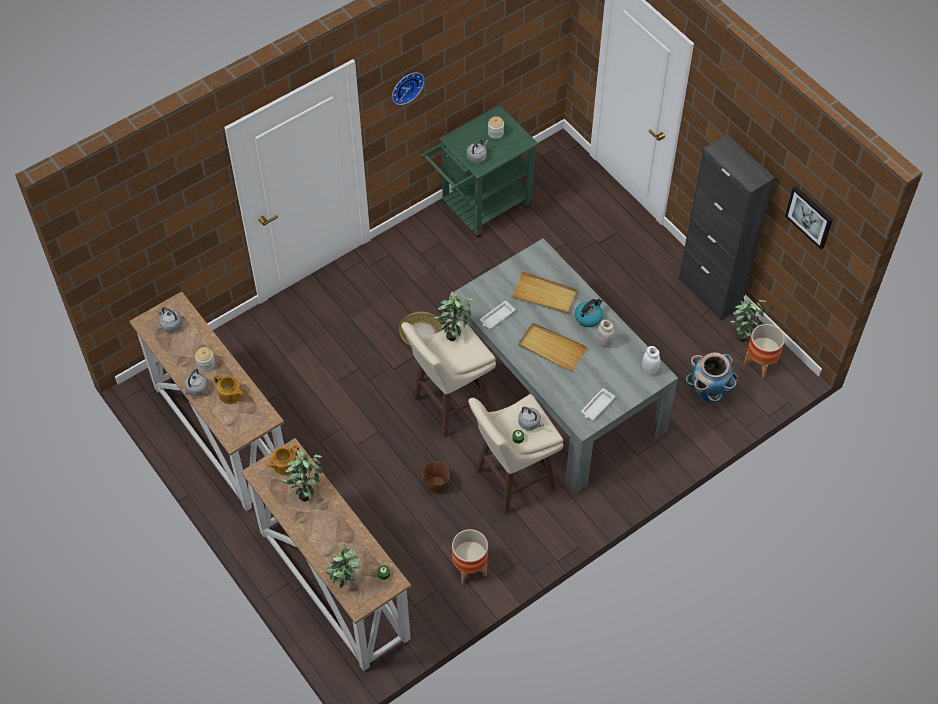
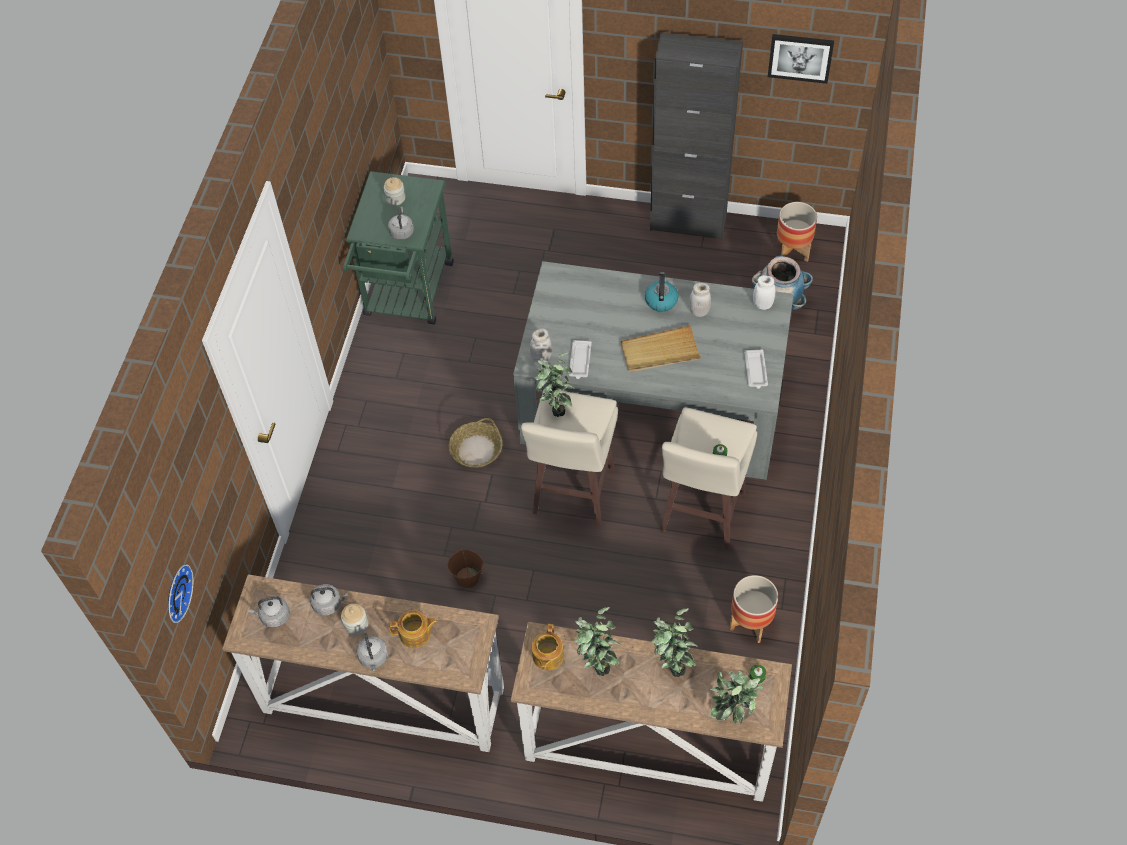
camera: 40 degrees left, 0 degrees up
(406, 86) = (309, 191): wall clock -> wall clock (176, 592)
(436, 485) = (640, 574): brown bucket -> brown bucket (468, 577)
(477, 297) = (541, 357): none -> white jar
(530, 423) = (715, 433): grey kettle -> grey kettle (329, 604)
(544, 295) = (600, 310): beige tray -> none
(742, 333) = (751, 237): potted plant -> potted plant (672, 663)

